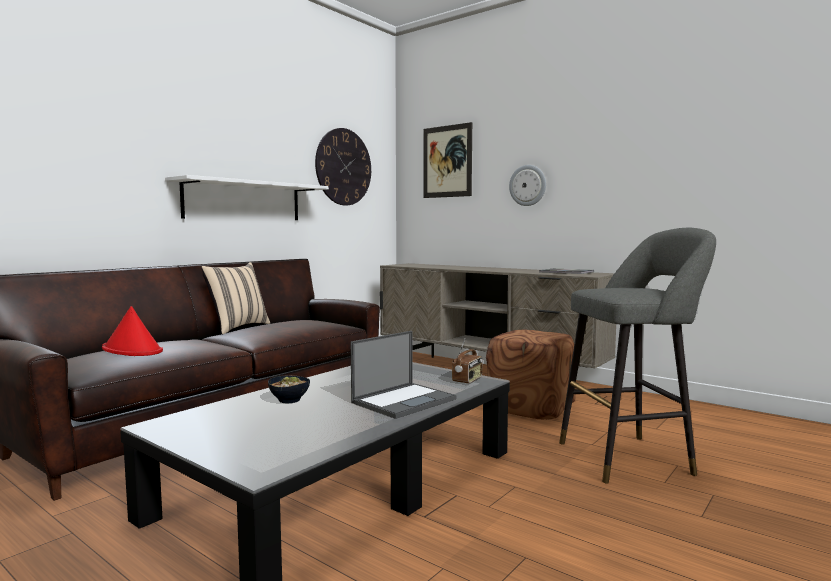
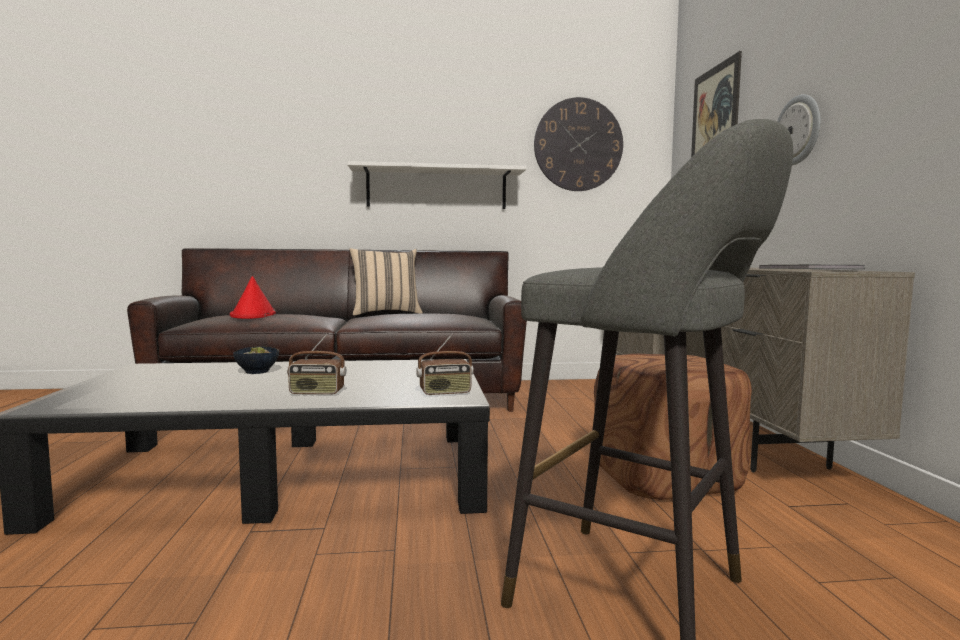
camera: 45 degrees right, 0 degrees up
(404, 400) = (316, 393): laptop -> radio

